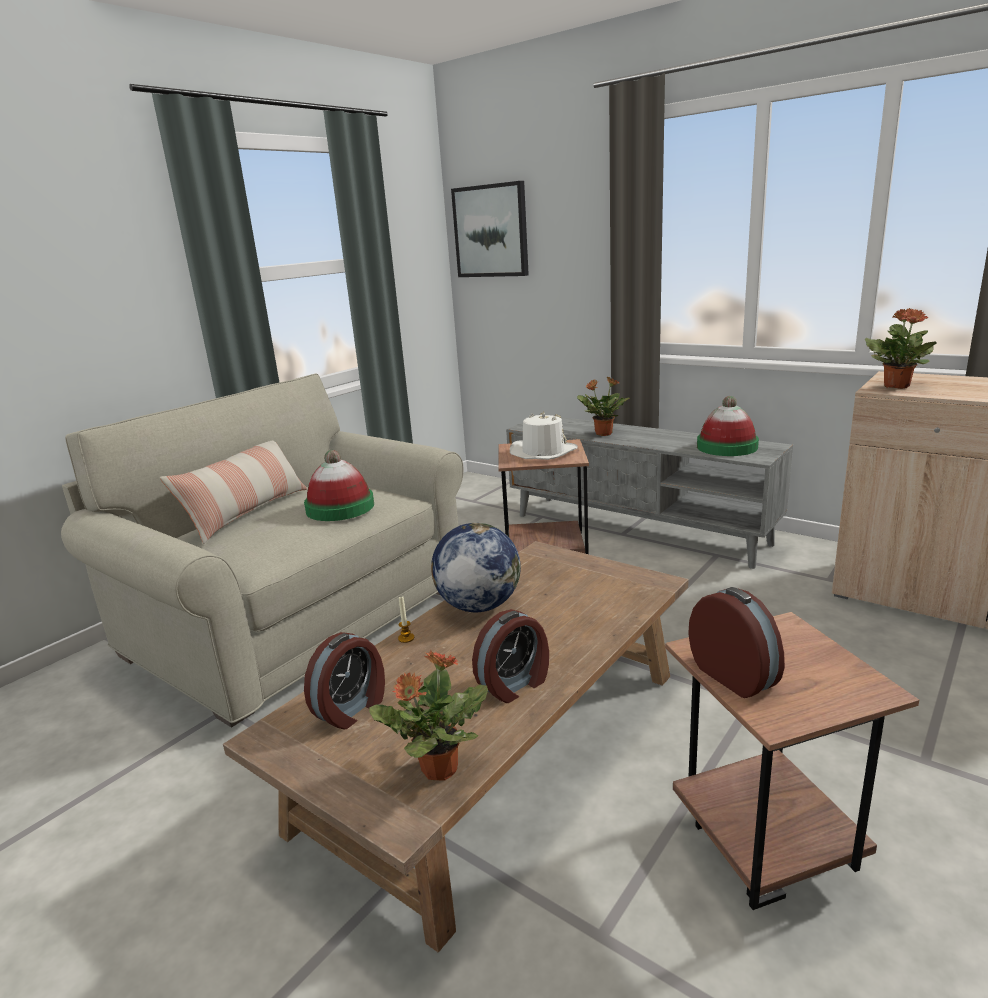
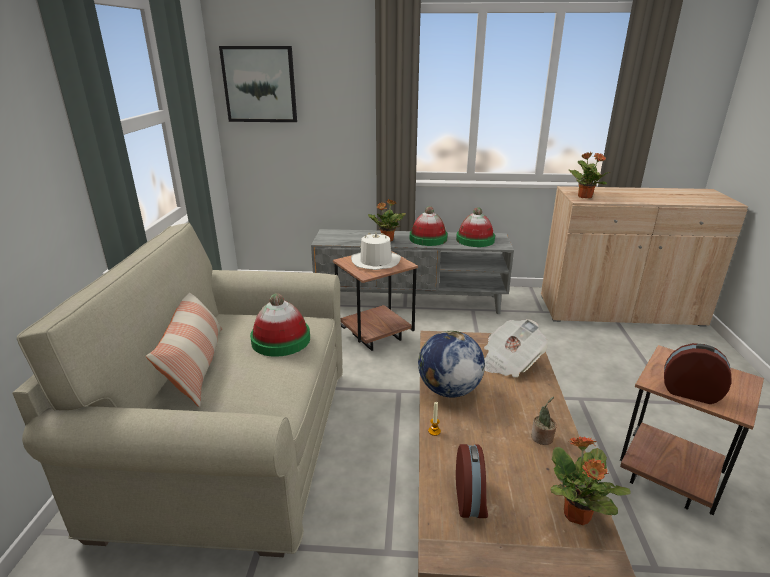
camera: 35 degrees left, 5 degrees up
(515, 684) = (542, 438): alarm clock -> potted plant
(597, 598) = (509, 362): none -> newspaper
(660, 438) = (428, 239): none -> hat

